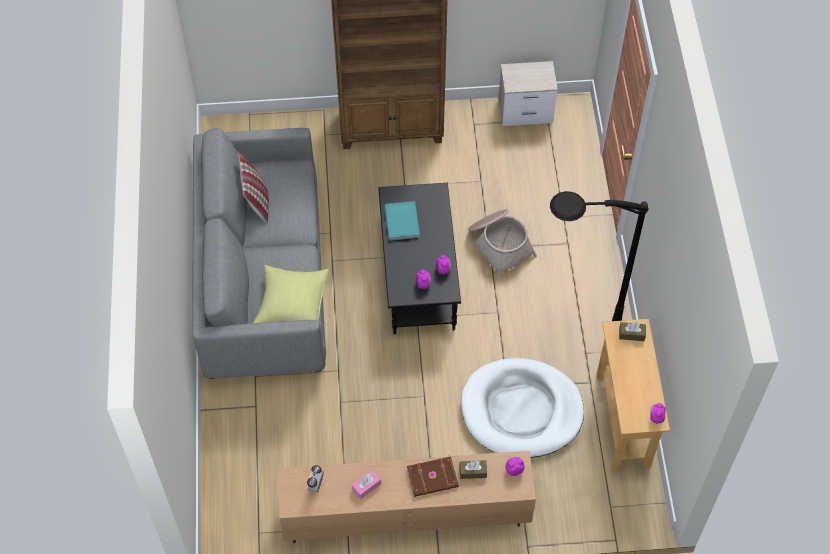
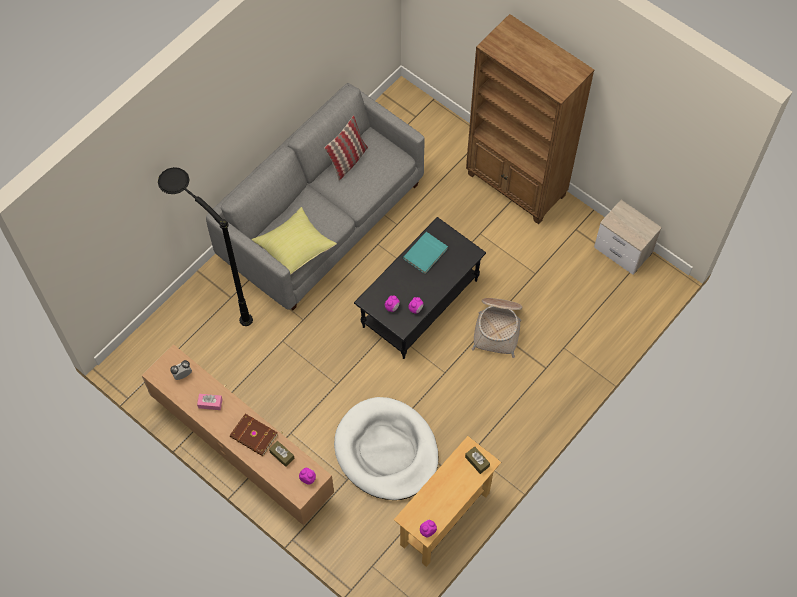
camera: 45 degrees right, 5 degrees up
(566, 334) = (473, 428): black floor lamp -> black floor lamp (215, 295)

